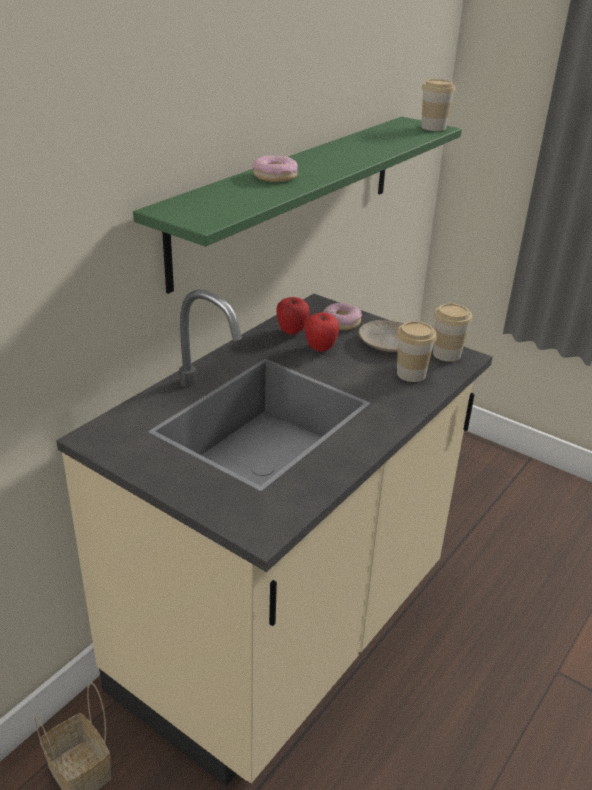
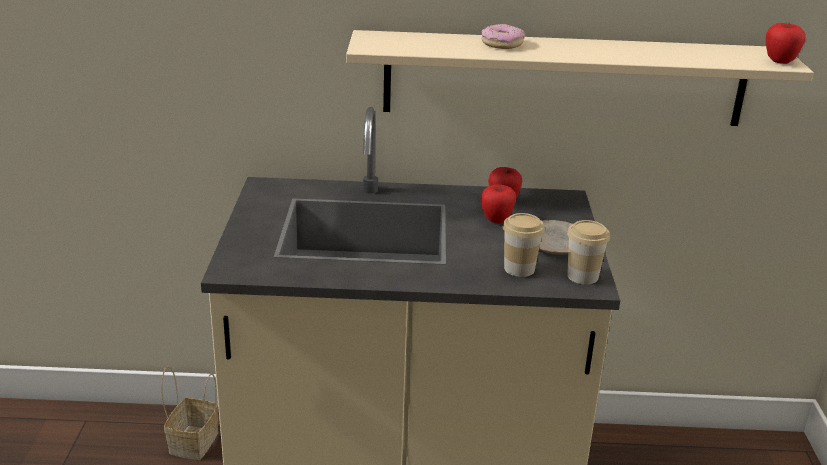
camera: 55 degrees right, 5 degrees down
(291, 195) = (564, 78): green shelf -> beige shelf
(341, 322) = (554, 215): donut -> none
(433, 127) = (779, 62): cup -> apple

